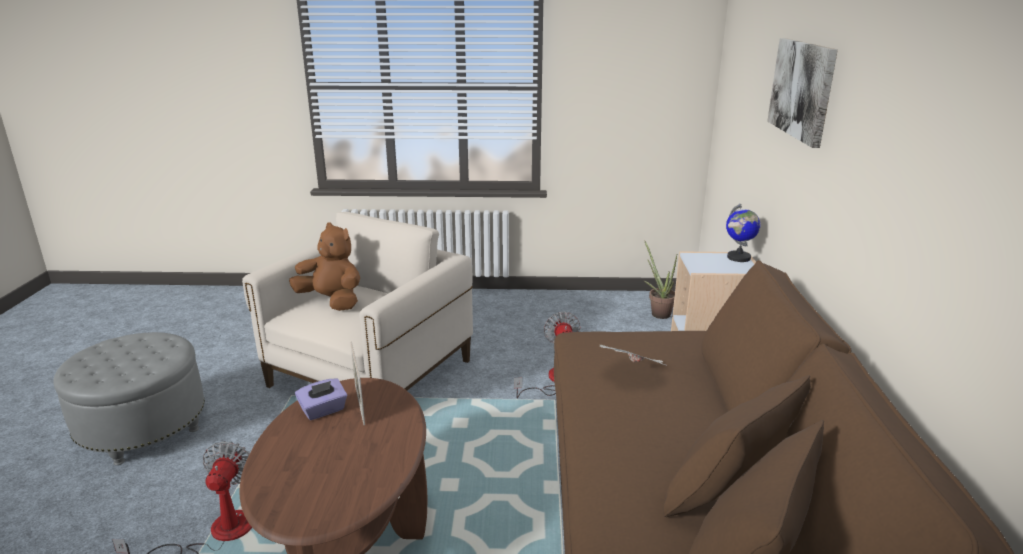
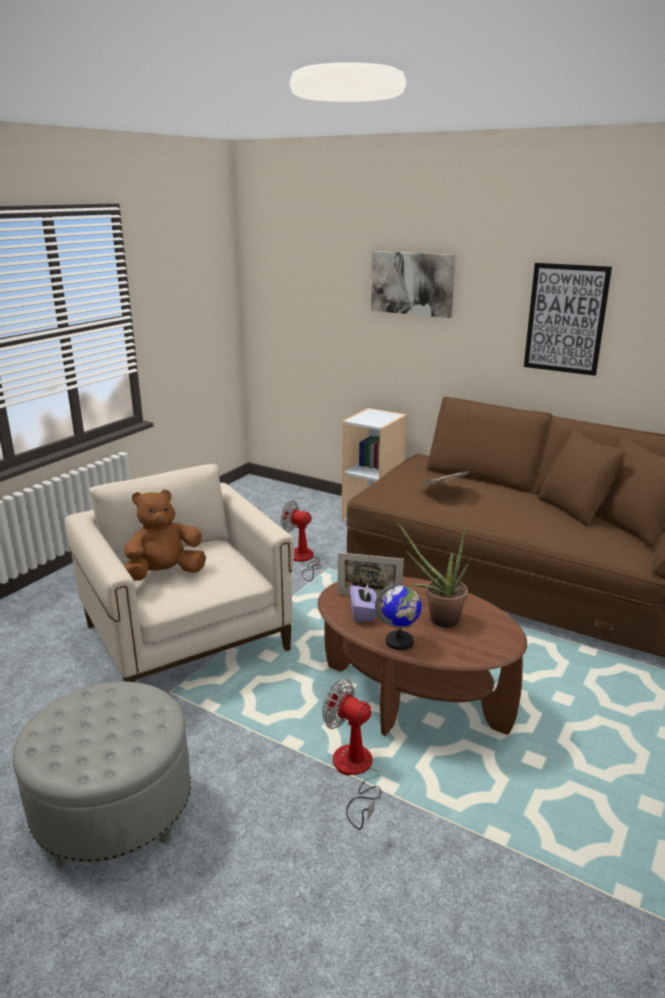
camera: 60 degrees left, 0 degrees up
(658, 313) = (261, 494): potted plant -> potted plant (437, 619)
(738, 258) = (374, 412): globe -> globe (399, 642)
(914, 183) = (566, 319): none -> picture

